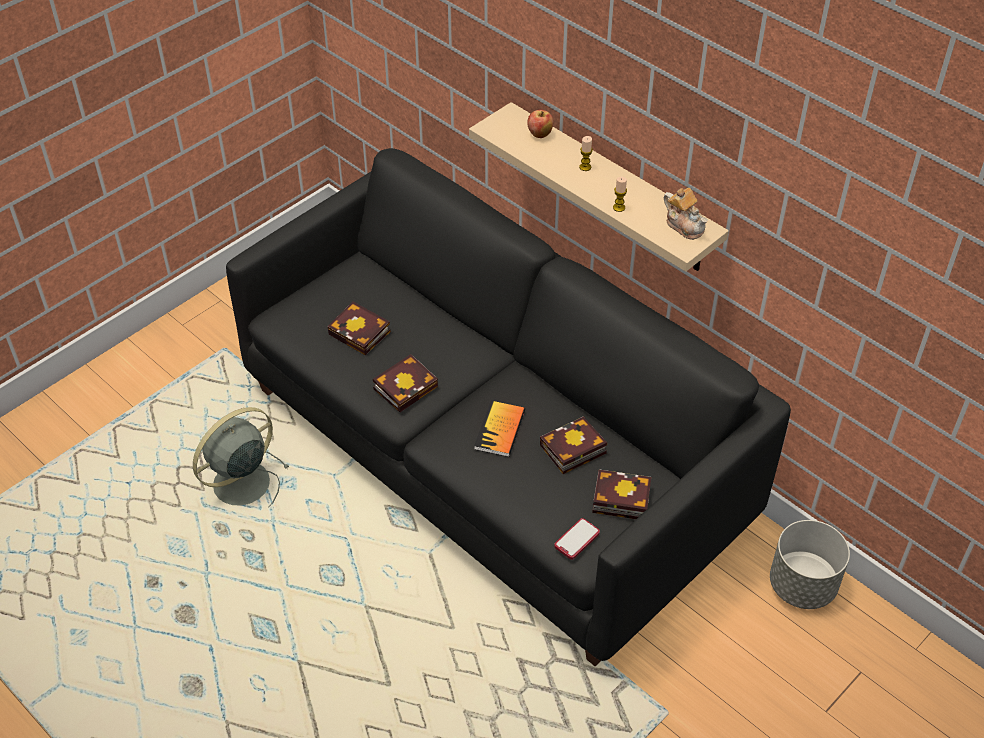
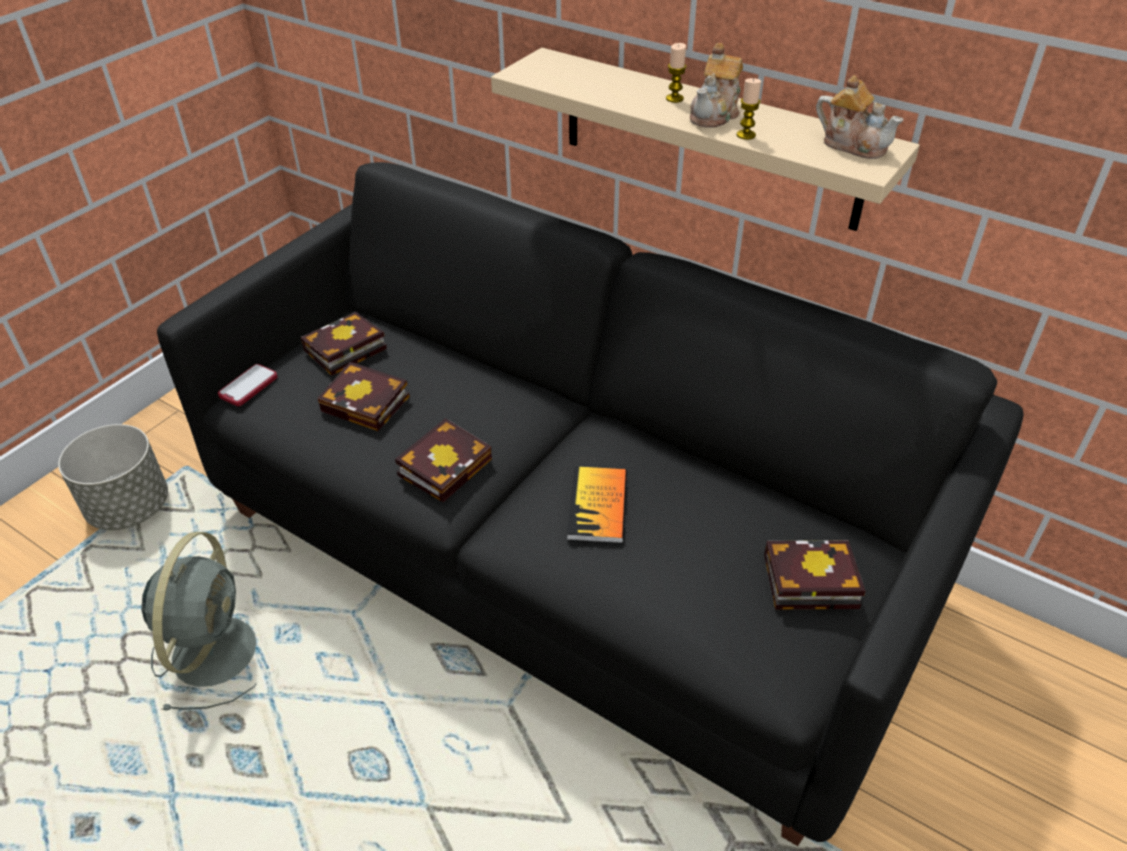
camera: 10 degrees left, 5 degrees down
(239, 485) = (216, 648): grey fan -> grey fan turned 150 degrees clockwise
(539, 134) = (595, 73): apple -> none
(571, 451) = (711, 521): book -> book (343, 351)
(577, 540) = (766, 657): phone -> phone (248, 386)
(606, 186) = (715, 114): none -> teapot
(803, 585) = (1033, 666): grey planter -> grey planter (130, 507)

